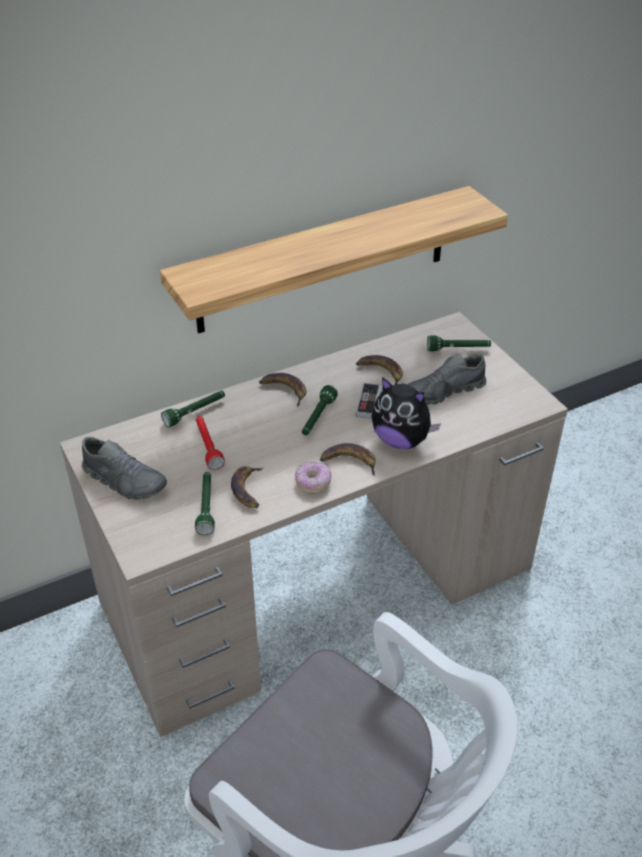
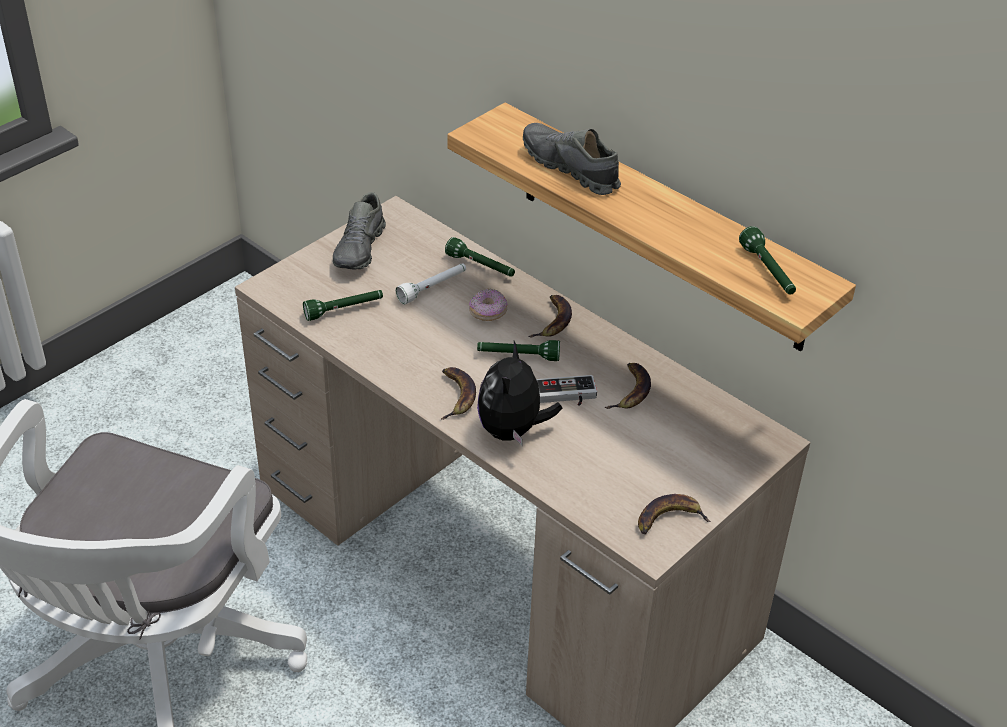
camera: 70 degrees right, 0 degrees up
(208, 446) = (433, 288): red flashlight -> white flashlight
(248, 489) = (380, 331): banana -> banana (668, 519)
(313, 483) = (410, 375): donut -> donut (488, 312)
(444, 392) = (623, 453): grey shoe -> grey shoe (570, 168)
(458, 349) = (720, 453): green flashlight -> green flashlight (768, 272)

